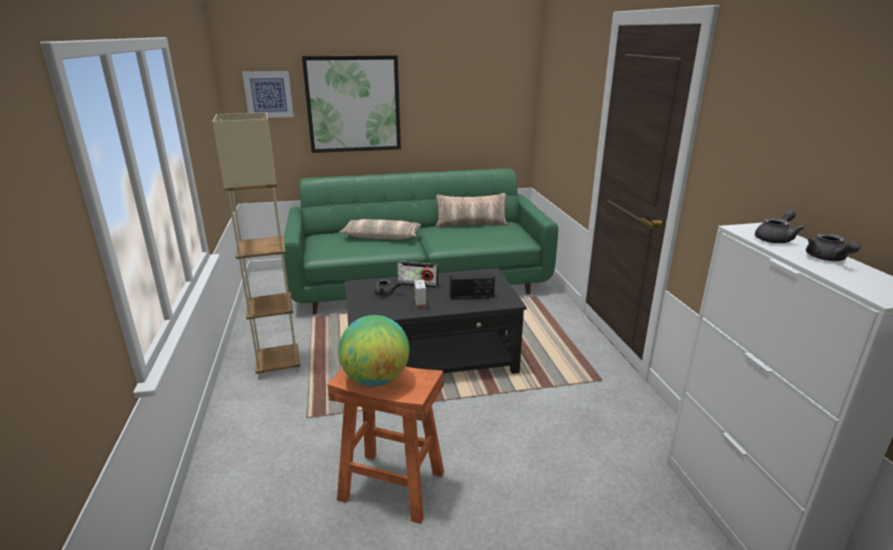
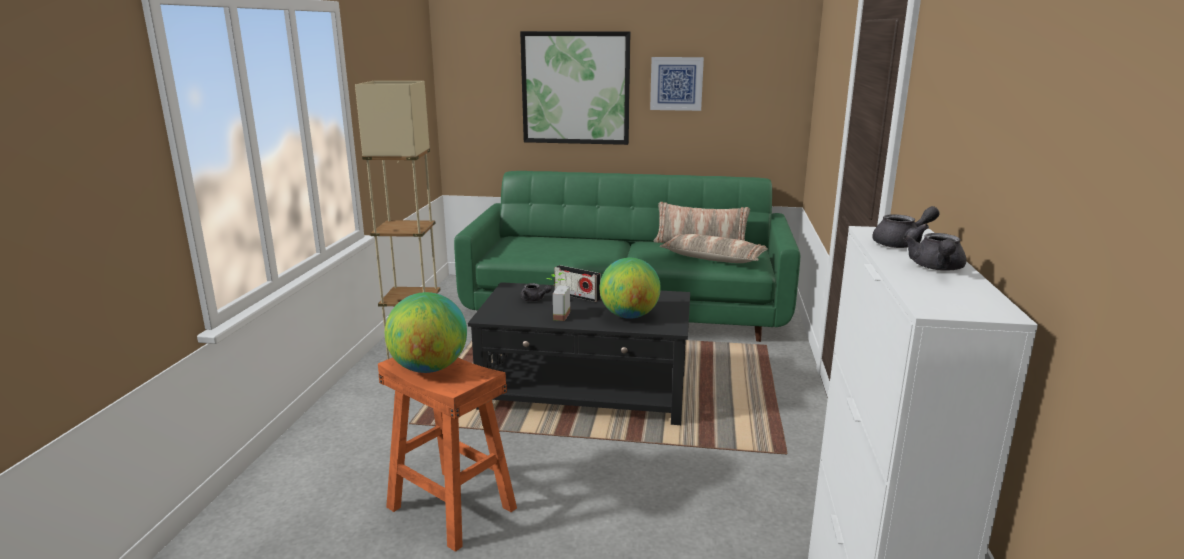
camera: 20 degrees right, 5 degrees down
(268, 94) = (483, 73): picture -> picture (676, 83)
(381, 236) = (580, 245): pillow -> pillow (713, 258)
(471, 296) = (629, 316): radio -> globe

